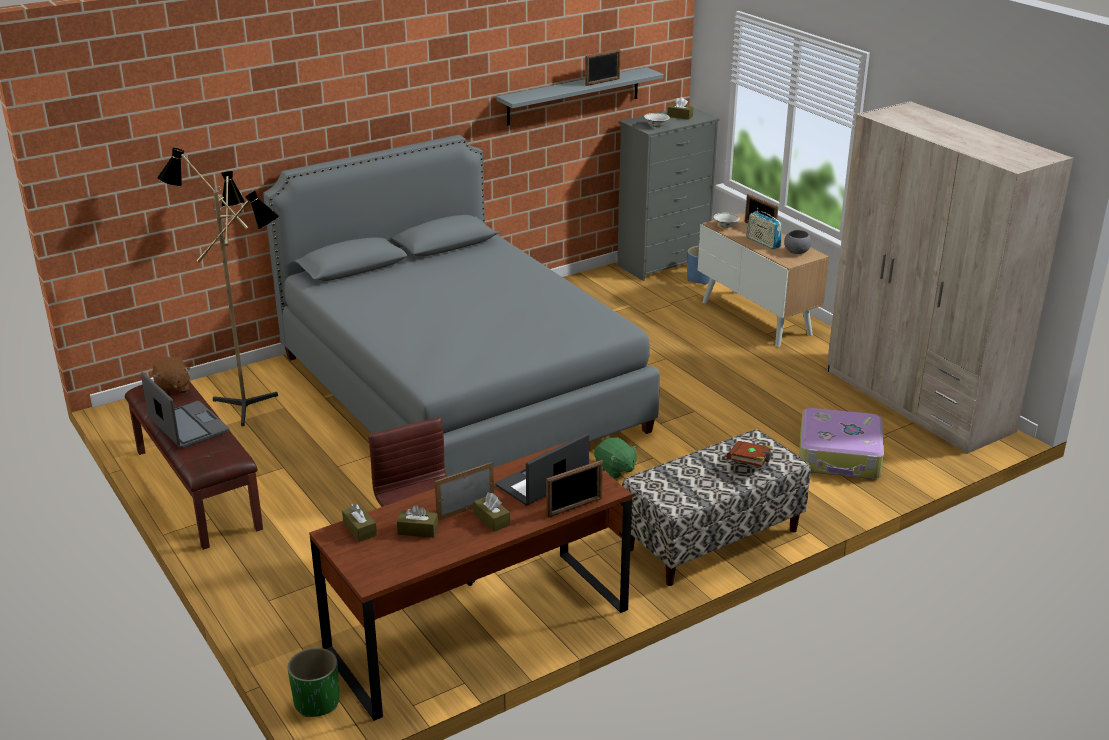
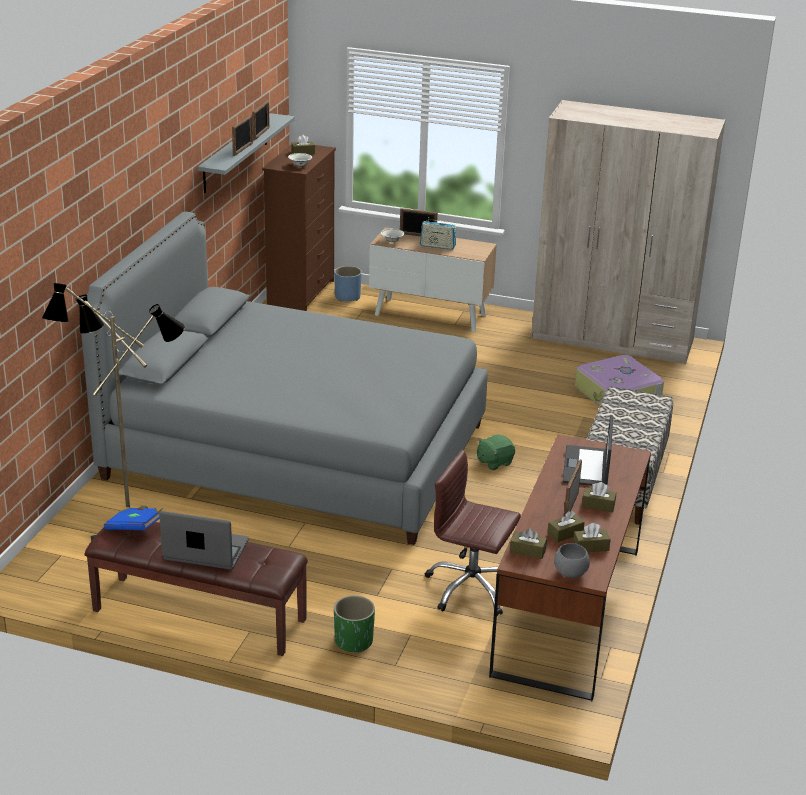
camera: 40 degrees left, 0 degrees up
(172, 389) = (135, 528): brown plush toy -> blue book
(316, 702) = (538, 711): green planter -> green planter (353, 641)
(419, 552) = (591, 547): none -> brown tissue box
(574, 507) = (633, 475): picture frame -> picture frame (243, 149)
(615, 469) = (494, 462): green plush toy -> green plush toy turned 135 degrees clockwise
(664, 263) = (302, 293): grey dresser -> brown dresser
(750, 463) = (639, 410): brown book -> none
(796, 252) = (471, 247): grey bowl -> grey bowl (570, 573)

